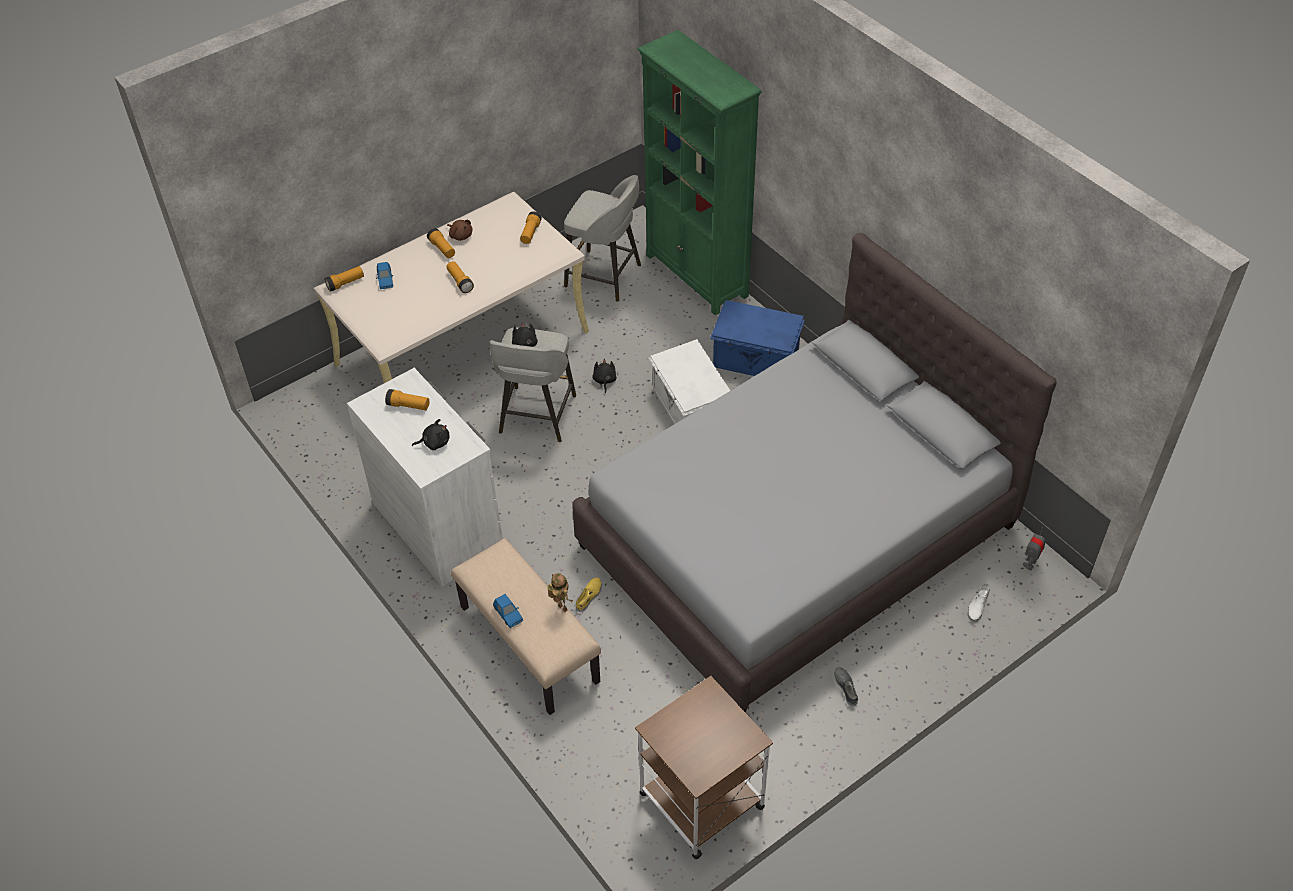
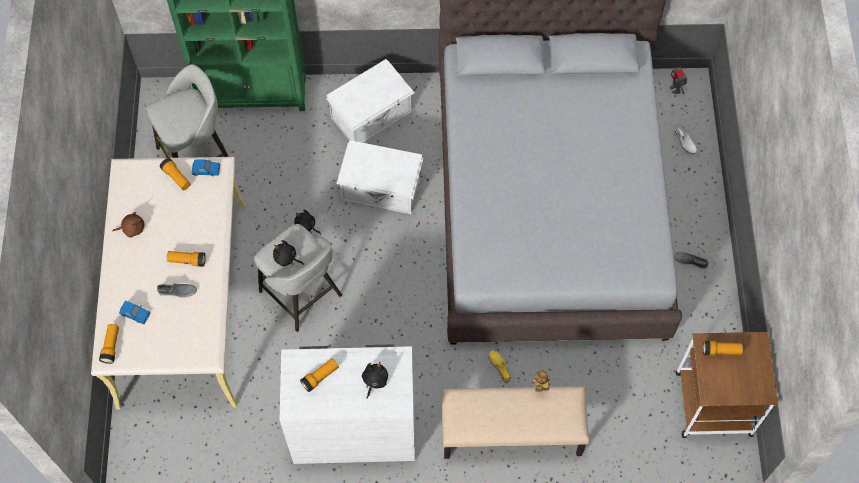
camera: 55 degrees left, 15 degrees up
(427, 292) = (177, 291): none -> grey shoe
(442, 249) = (135, 251): flashlight -> flashlight (721, 351)
(508, 614) = (518, 428): blue toy car -> blue toy car (206, 170)
(756, 359) = (372, 115): blue storage box -> white storage box

